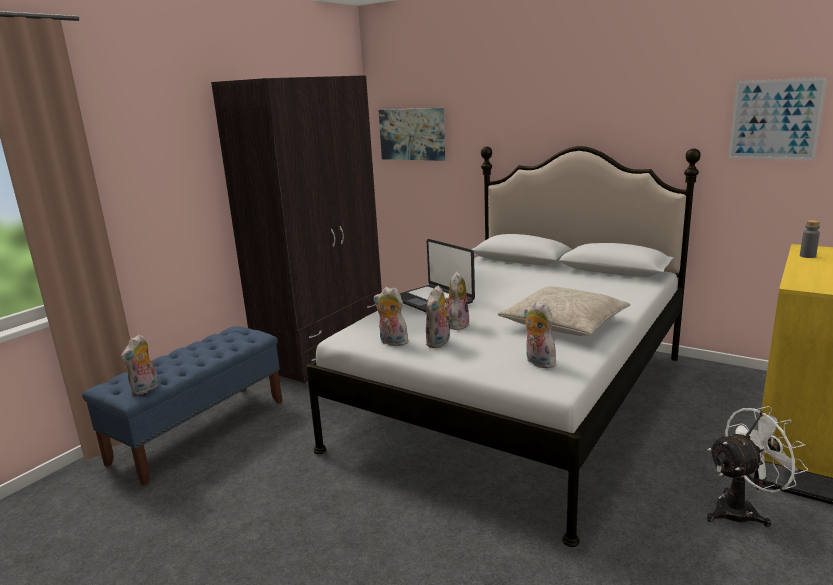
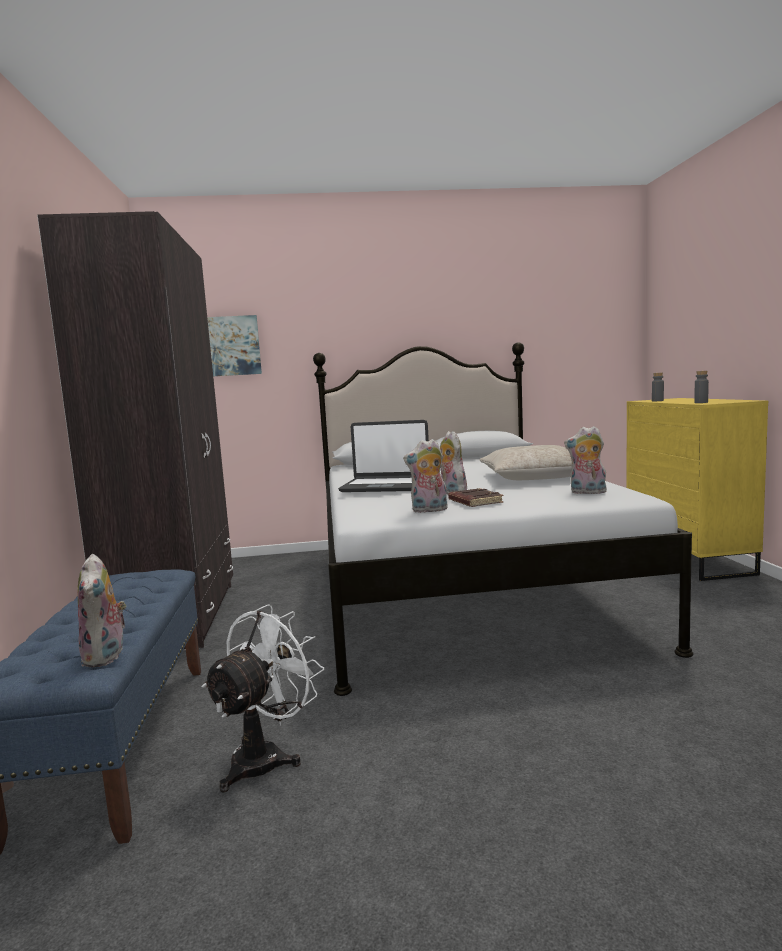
camera: 40 degrees left, 10 degrees down
(439, 343) = (474, 502): plush toy -> brown book
(742, 510) = (725, 595): white fan -> white fan (266, 757)
(775, 120) = (567, 318): picture -> none
(804, 281) = (701, 402): none -> grey bottle

